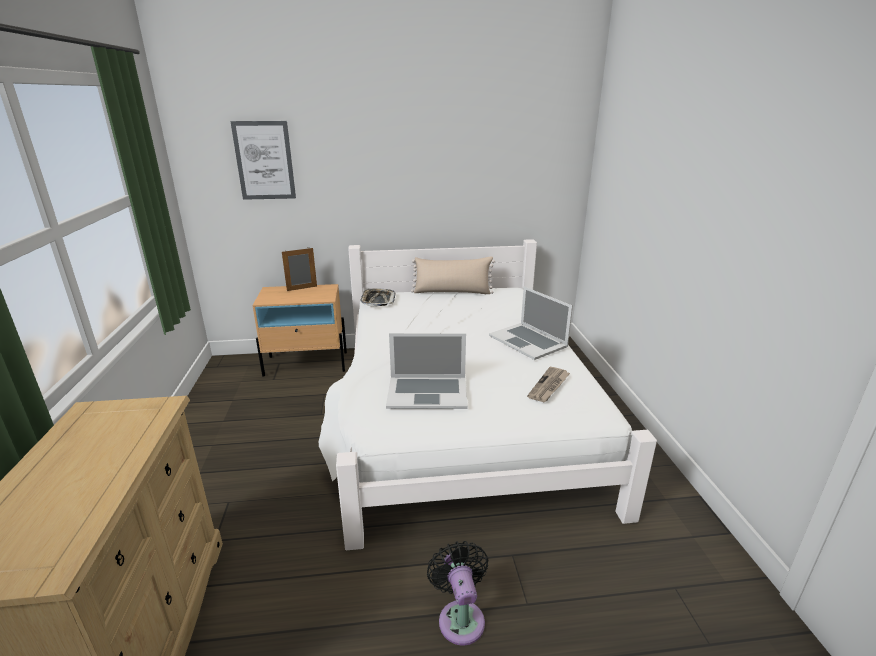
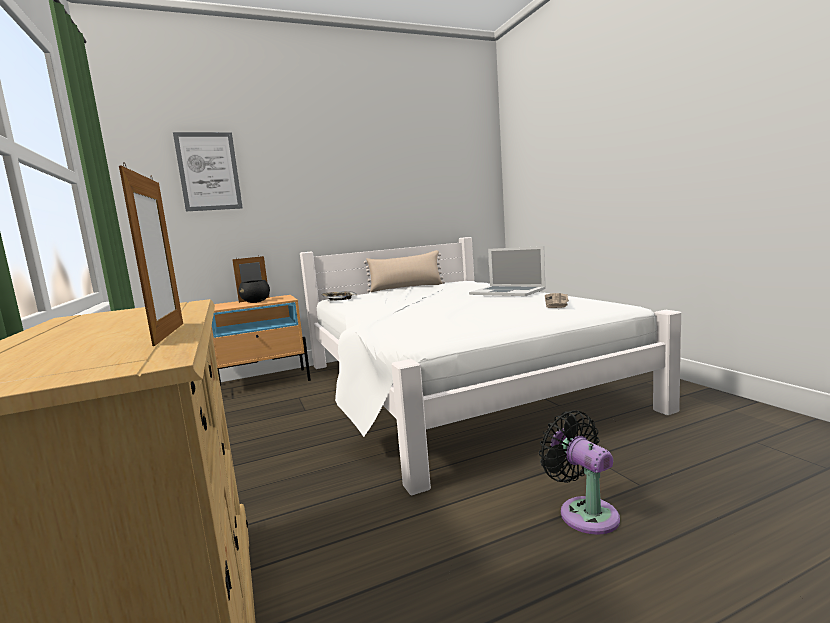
camera: 15 degrees left, 15 degrees down
(98, 505) = (169, 333): none -> picture frame
(300, 295) = (256, 302): none -> black bowl
(427, 392) = (449, 318): laptop -> none

